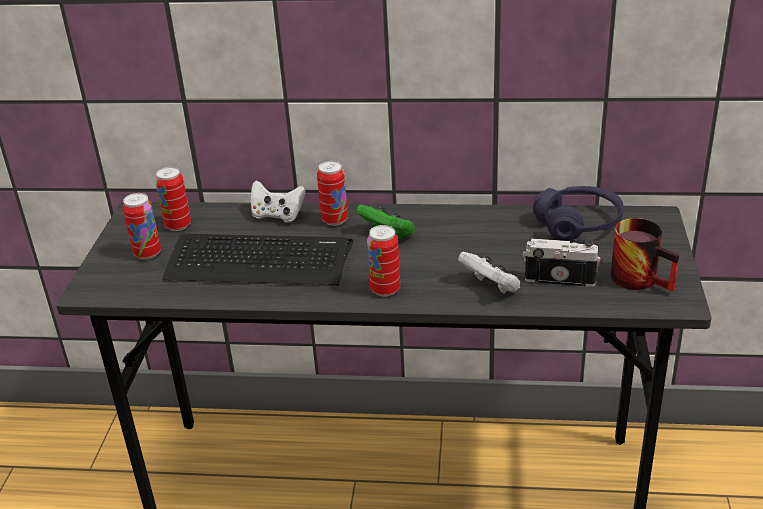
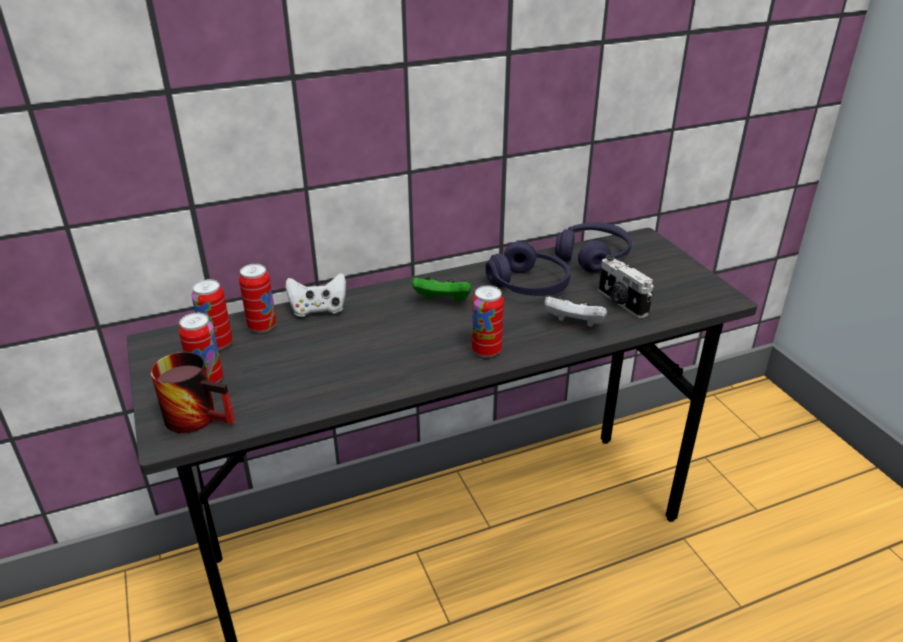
camera: 30 degrees left, 0 degrees up
(258, 261) = (338, 357): keyboard -> none
(334, 220) = (379, 301): can -> can (262, 326)
(483, 238) = (528, 285): none -> purple headphones
(559, 278) = (621, 303): camera -> camera turned 105 degrees counterclockwise
(642, 278) = (681, 287): mug -> mug (201, 415)

